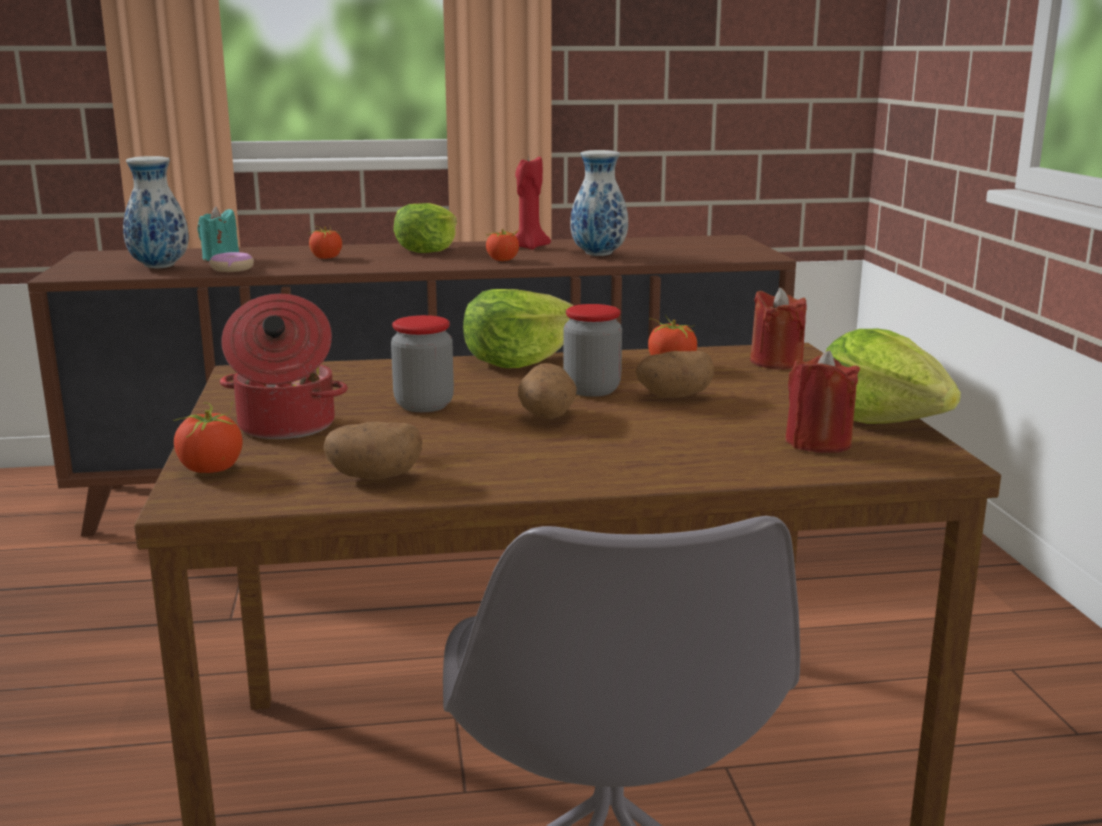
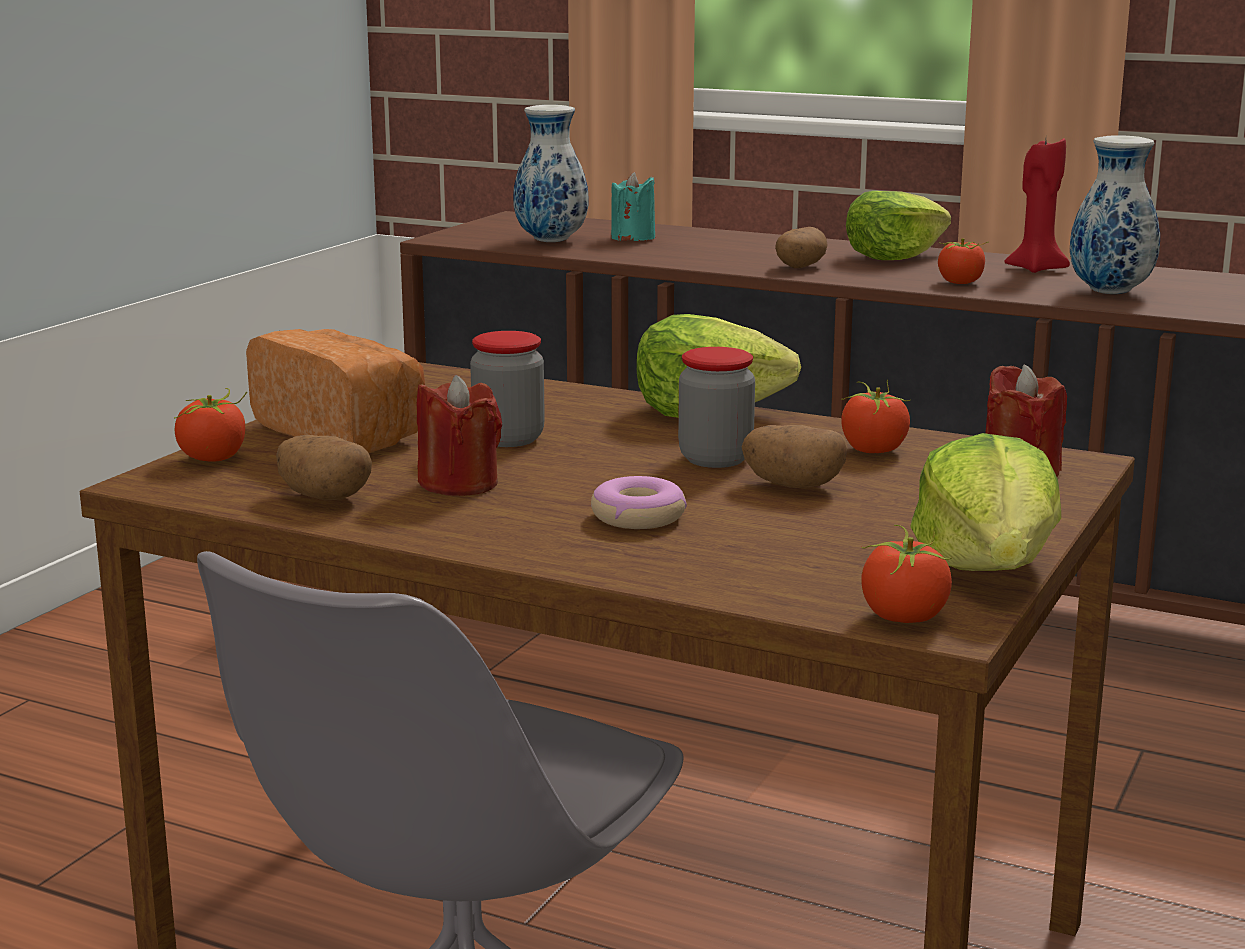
camera: 35 degrees right, 0 degrees up
(232, 269) = (620, 253): donut -> donut (638, 517)
(285, 427) = (343, 433): cooking pot -> bread
(326, 258) = (749, 252): tomato -> tomato (903, 617)
(547, 416) = (605, 476): potato -> potato (799, 267)
(818, 443) = (839, 573): red candle -> red candle (459, 484)

